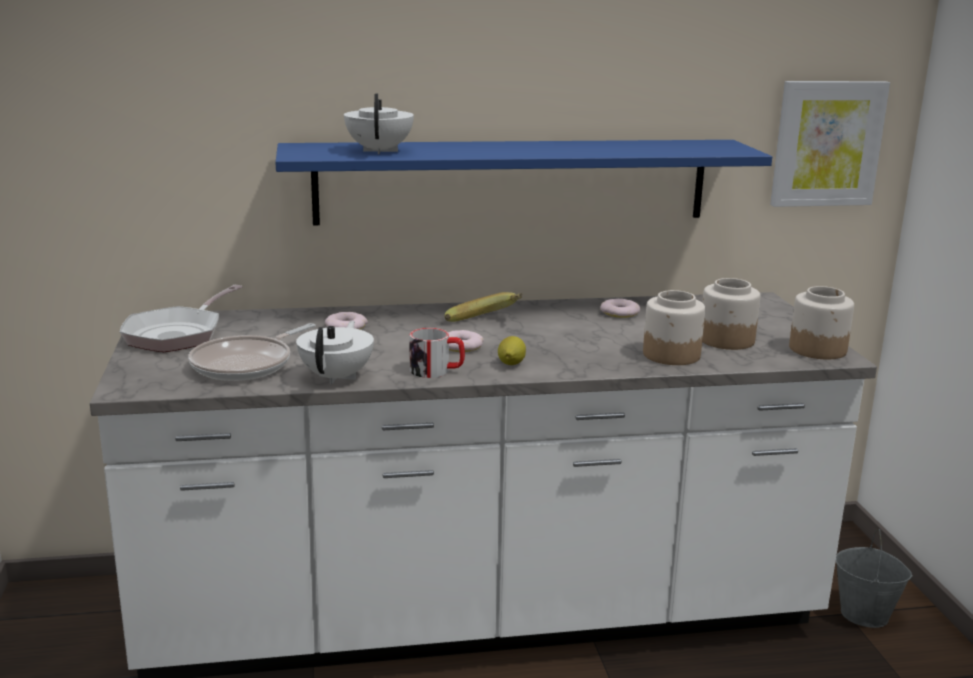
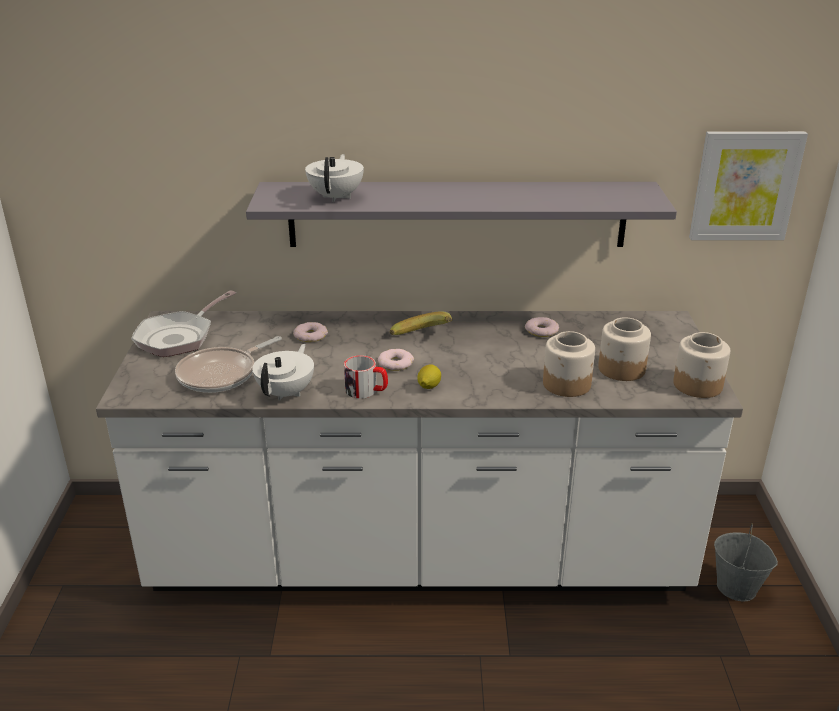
camera: 10 degrees right, 10 degrees up
(512, 181) = (457, 214): blue shelf -> grey shelf

